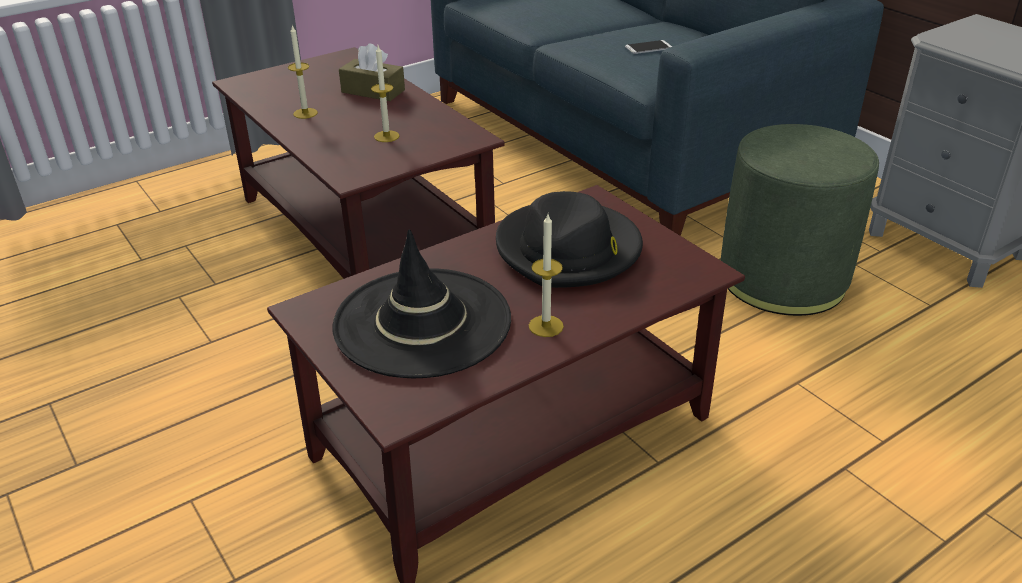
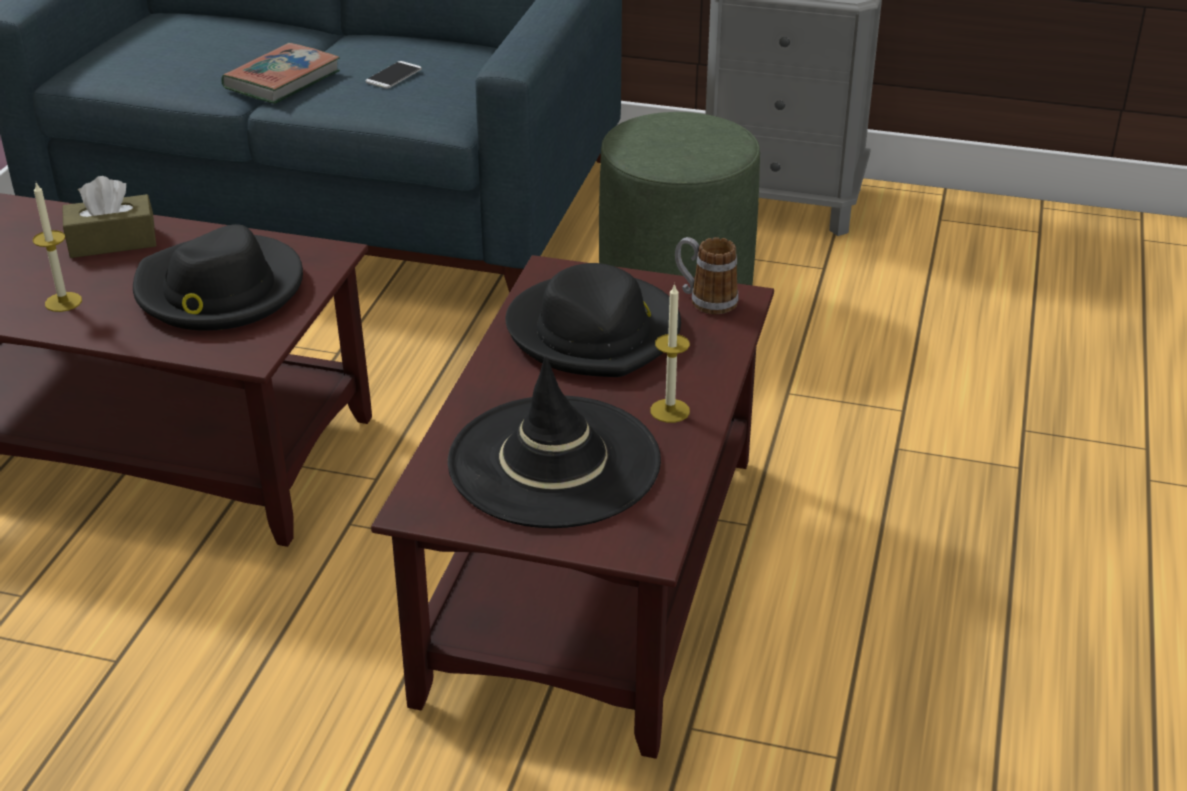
camera: 40 degrees left, 0 degrees up
(386, 136) = (219, 290): candle -> black hat
(578, 32) = (282, 80): none -> book
(677, 261) = (705, 300): none -> mug

